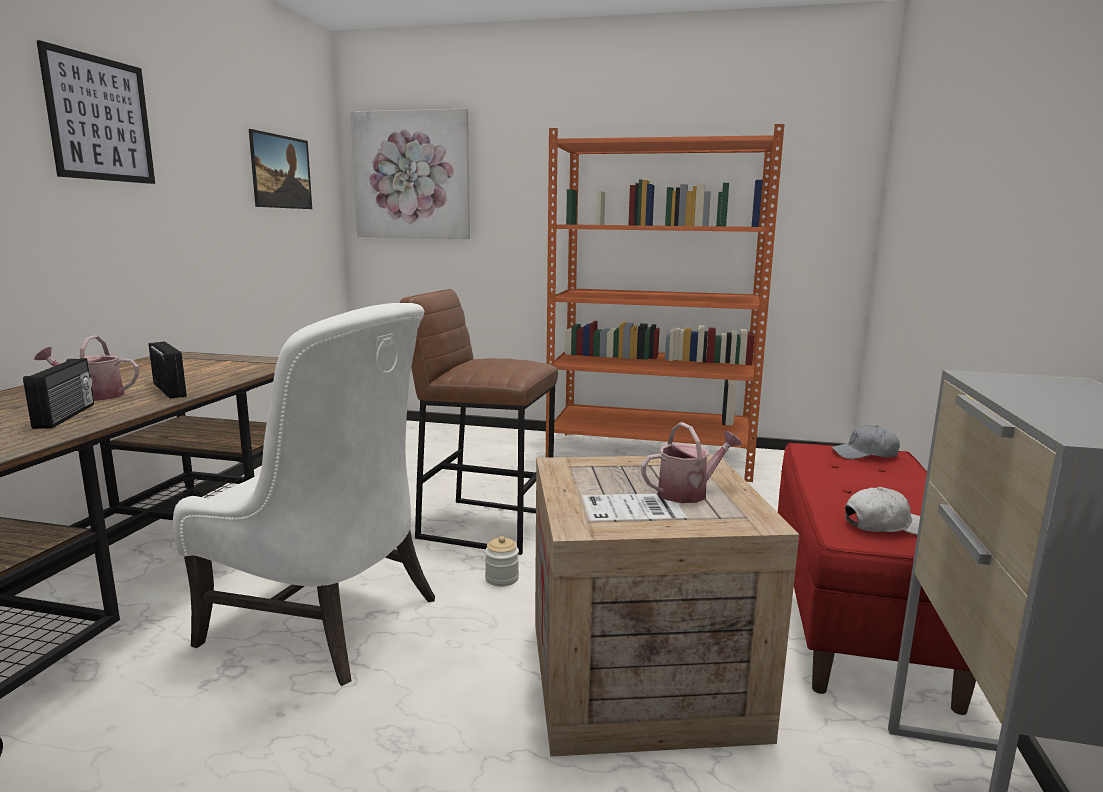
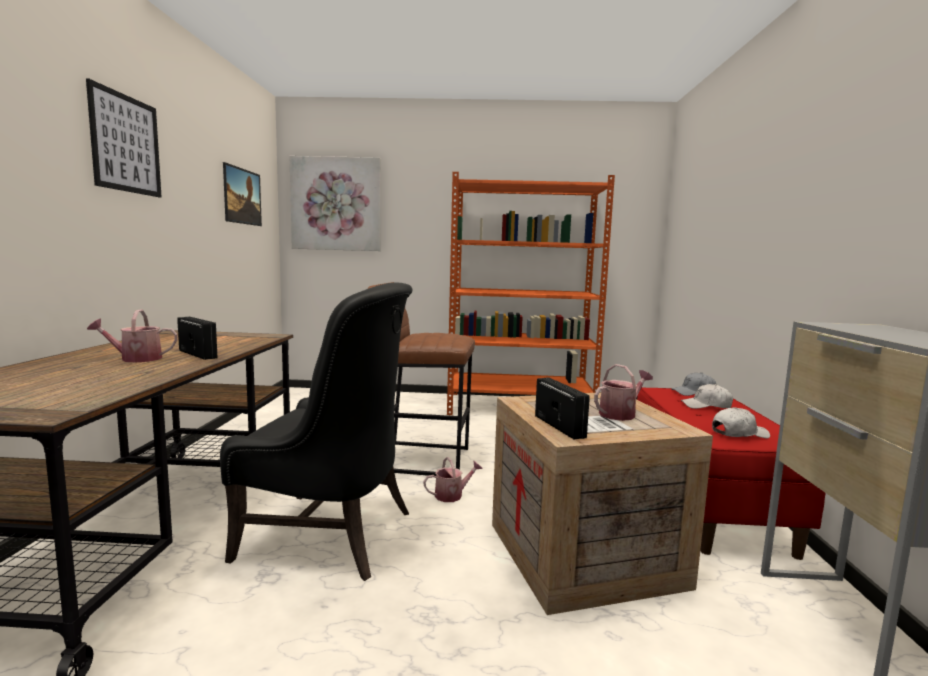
camera: 10 degrees left, 5 degrees down
(67, 416) = (129, 372): radio -> radio (560, 426)
(327, 620) = (330, 534): white chair -> black chair
(502, 578) = (452, 495): jar -> watering can
(868, 477) = (706, 406): none -> white cap

